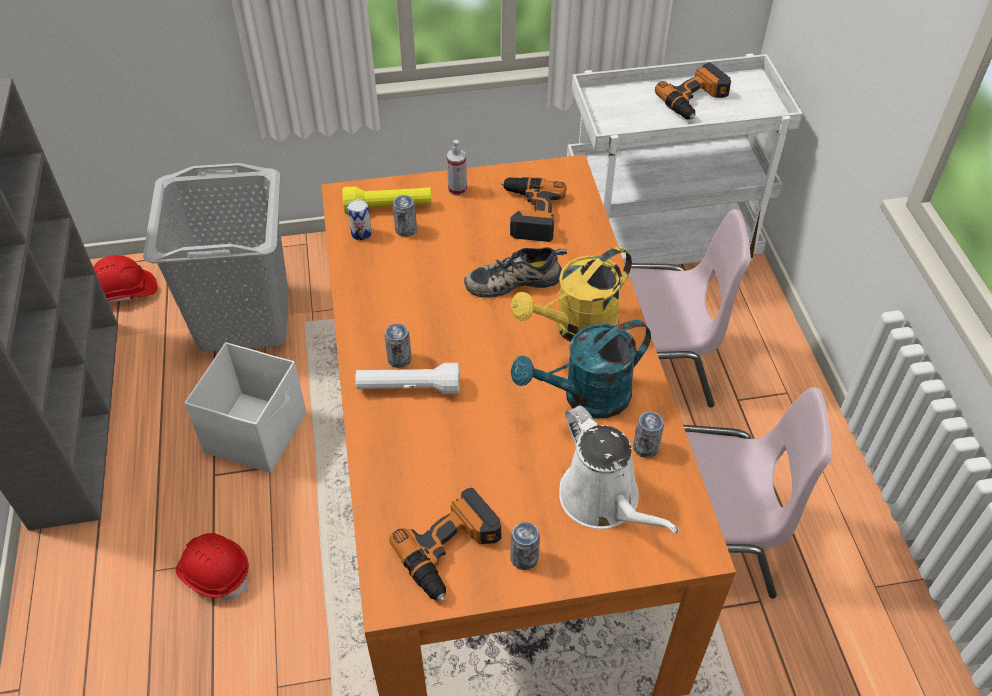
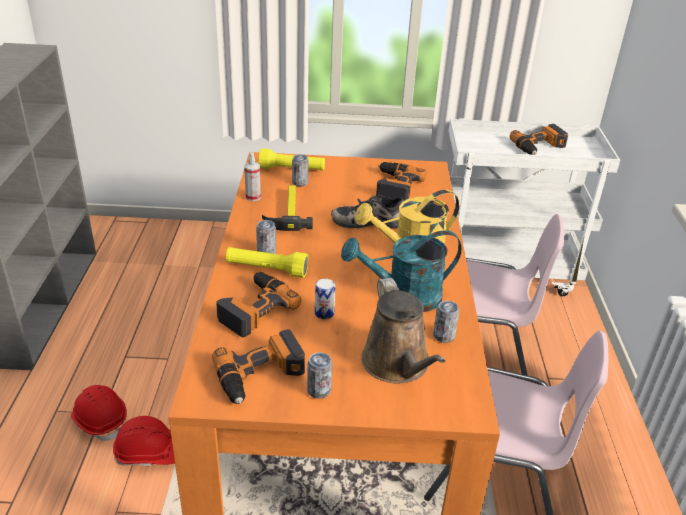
camera: 10 degrees right, 15 degrees down
(125, 291) = (109, 236): red hard hat -> red hard hat (149, 454)
(245, 317) = (185, 264): grey laundry basket -> none
(257, 432) = (167, 335): white storage box -> none
(361, 234) = (266, 180): can -> can (324, 313)
(405, 283) = (287, 211): none -> hammer
(408, 388) = (266, 270): white flashlight -> yellow flashlight
(412, 452) = (254, 308): none -> power drill
(457, 189) = (346, 167): spray bottle -> spray bottle (253, 197)
(603, 501) = (398, 365): white watering can -> brown watering can

